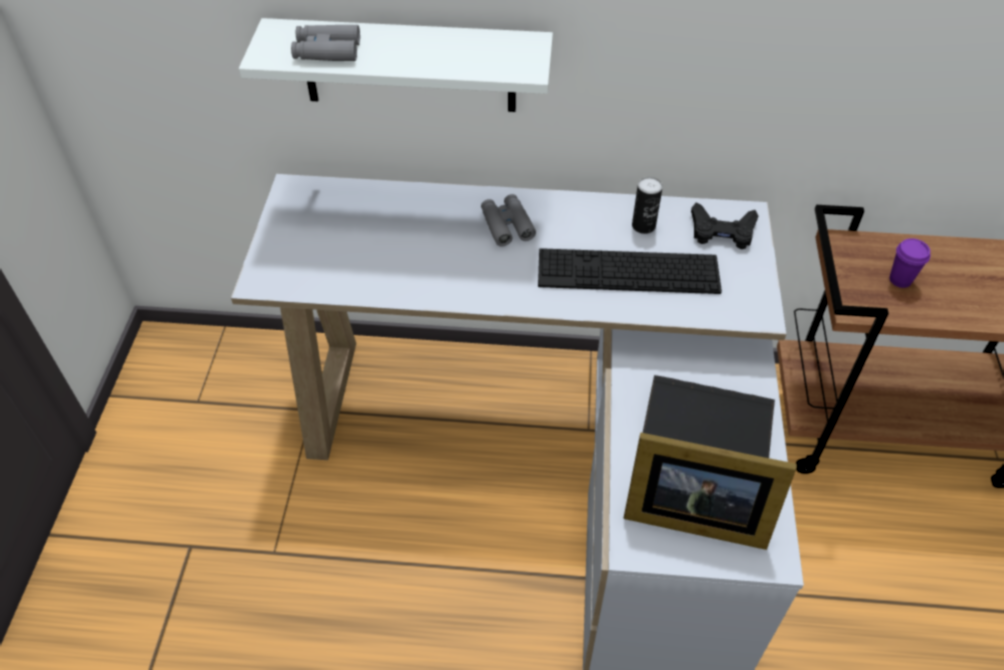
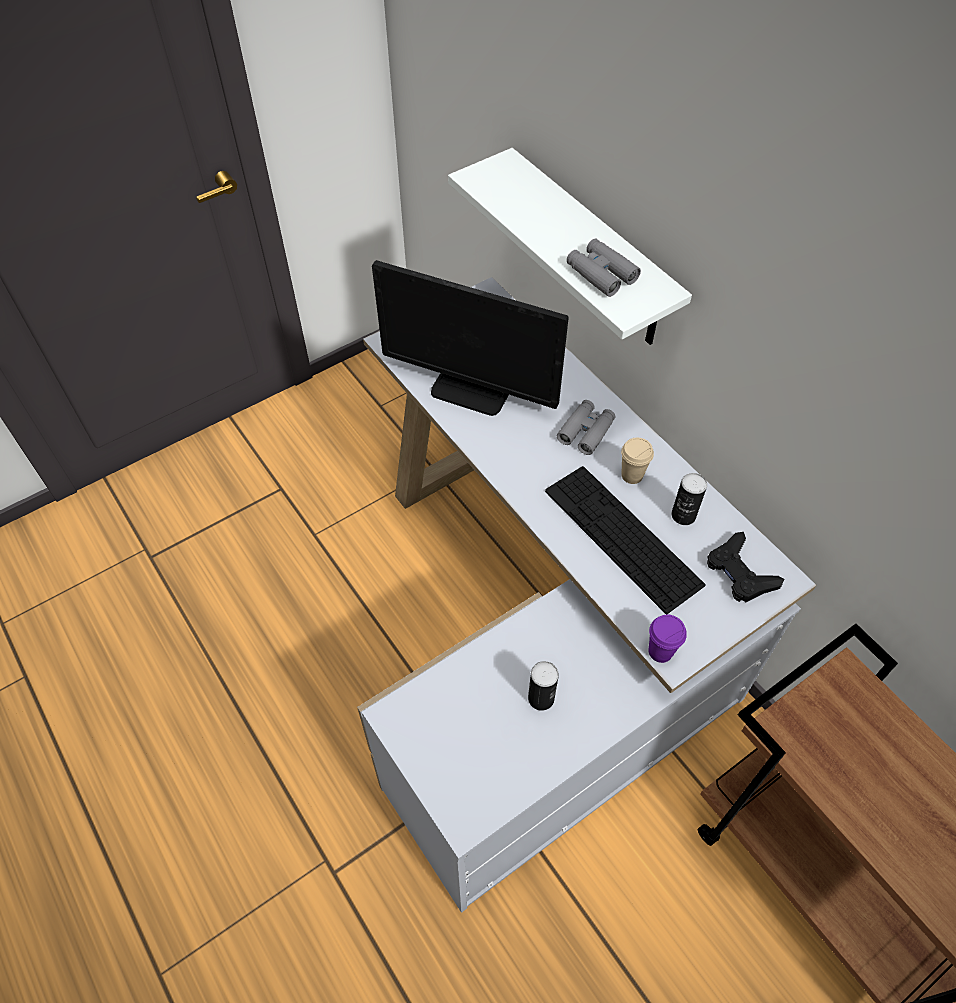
camera: 50 degrees right, 5 degrees up
(327, 51) = (515, 199): grey binoculars -> grey binoculars (601, 273)
(382, 263) = (471, 389): none -> monitor
(577, 228) = (632, 475): none -> beige cup
(691, 514) = (454, 737): picture frame -> none
(704, 432) = (541, 698): black book -> can
(900, 280) = (856, 750): purple cup -> purple cup (660, 651)

